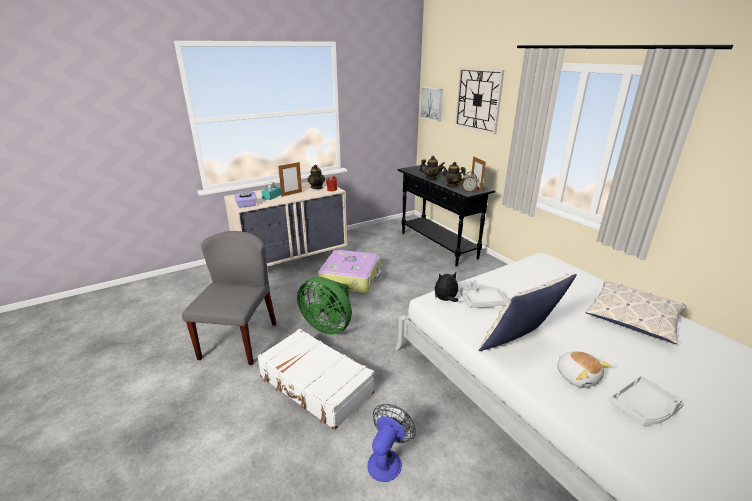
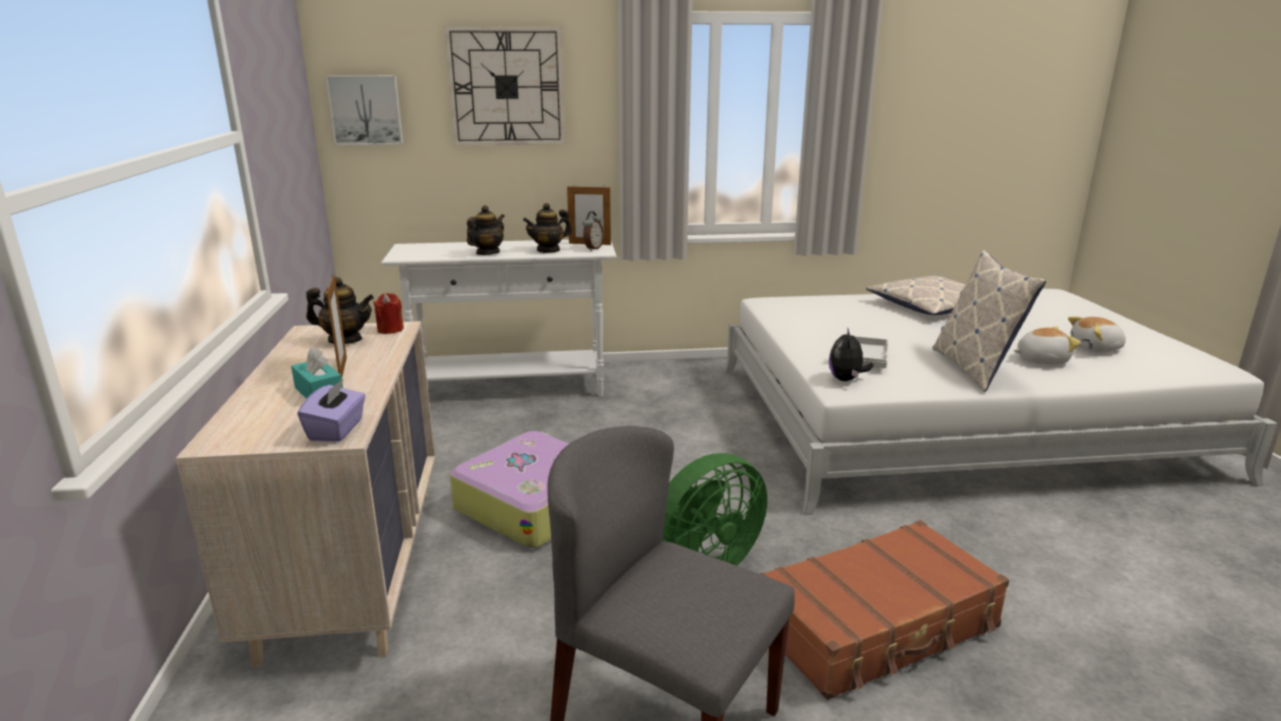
camera: 65 degrees left, 5 degrees down
(315, 385) = (877, 626): white suitcase -> brown suitcase
(387, 459) = (1061, 588): fan -> none
(438, 245) = (512, 389): black console table -> white console table
(643, 408) = (1096, 348): grey tray -> plush toy

